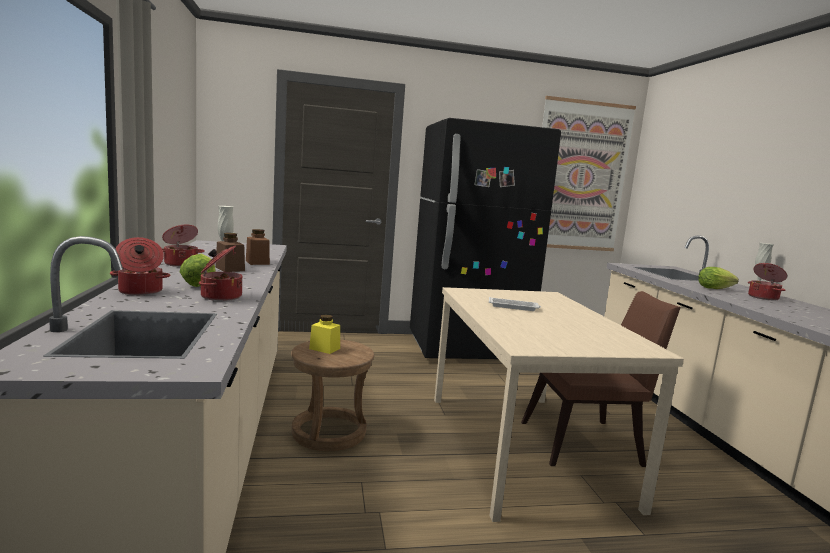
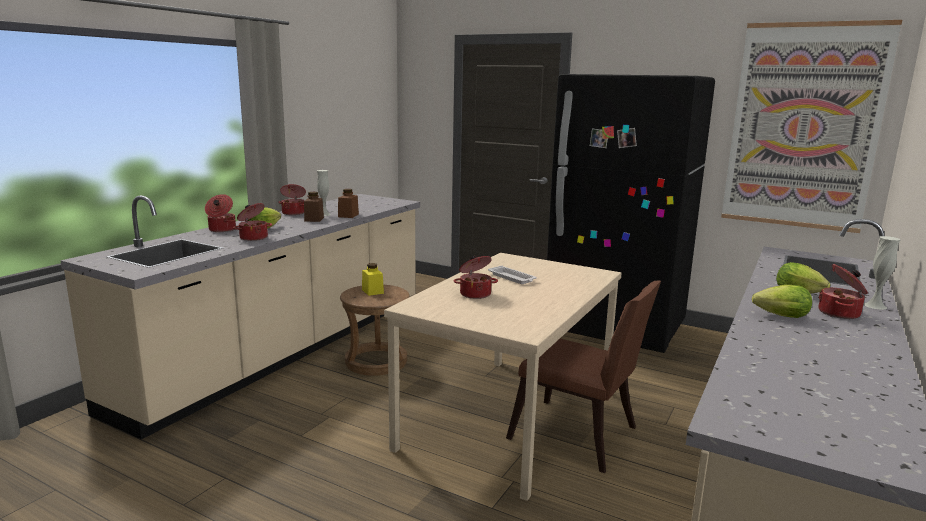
camera: 40 degrees right, 5 degrees up
(530, 325) = (475, 294): none -> cooking pot
(756, 304) = (778, 316): none -> lettuce

